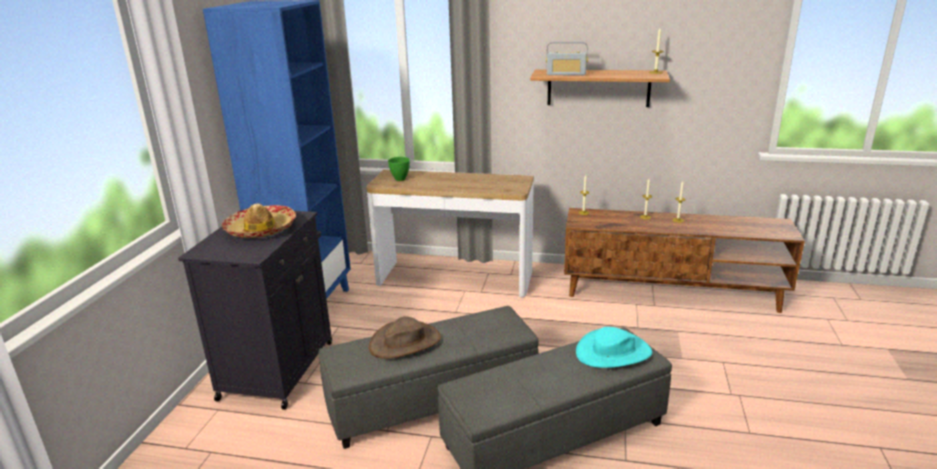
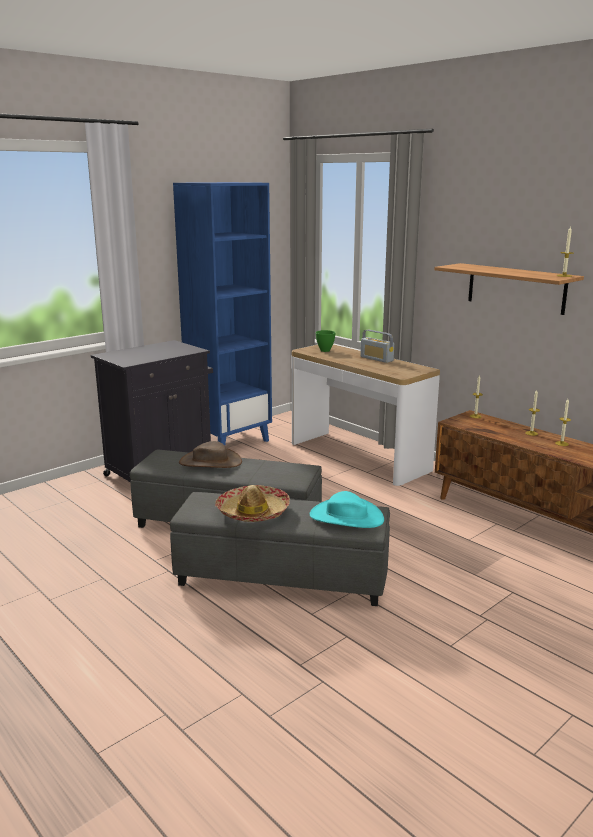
camera: 35 degrees right, 5 degrees down
(261, 229) = (158, 352): hat -> hat (253, 512)
(566, 74) = (472, 268): radio -> radio (376, 359)

